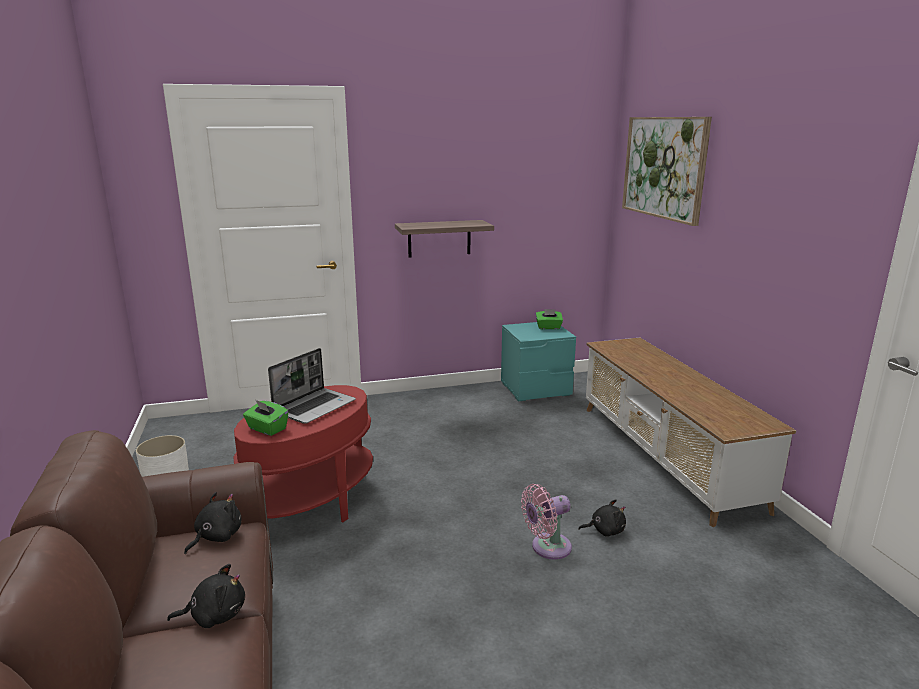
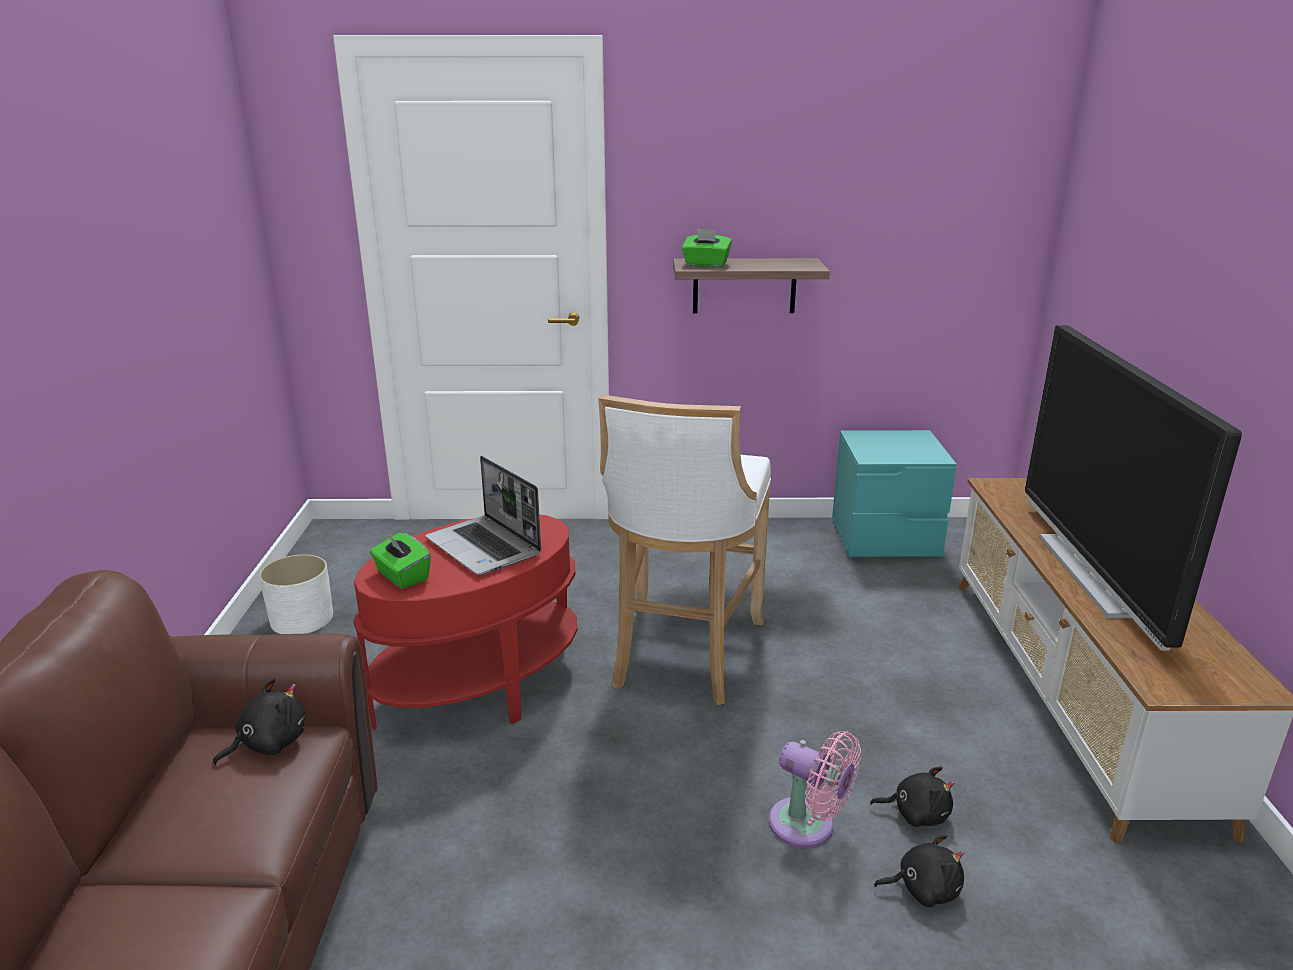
camera: 15 degrees right, 5 degrees up
(215, 615) = (211, 875): black plush toy -> black plush toy (923, 889)
(315, 407) = (485, 547): laptop -> laptop turned 90 degrees clockwise
(437, 467) = (682, 655): none -> white stool
(547, 547) = (808, 827): pink fan -> pink fan turned 135 degrees counterclockwise
(548, 327) = (915, 442): green tissue box -> green tissue box (706, 264)
(664, 167) = (1144, 183): picture -> none
(673, 383) = (1095, 575): none -> television

